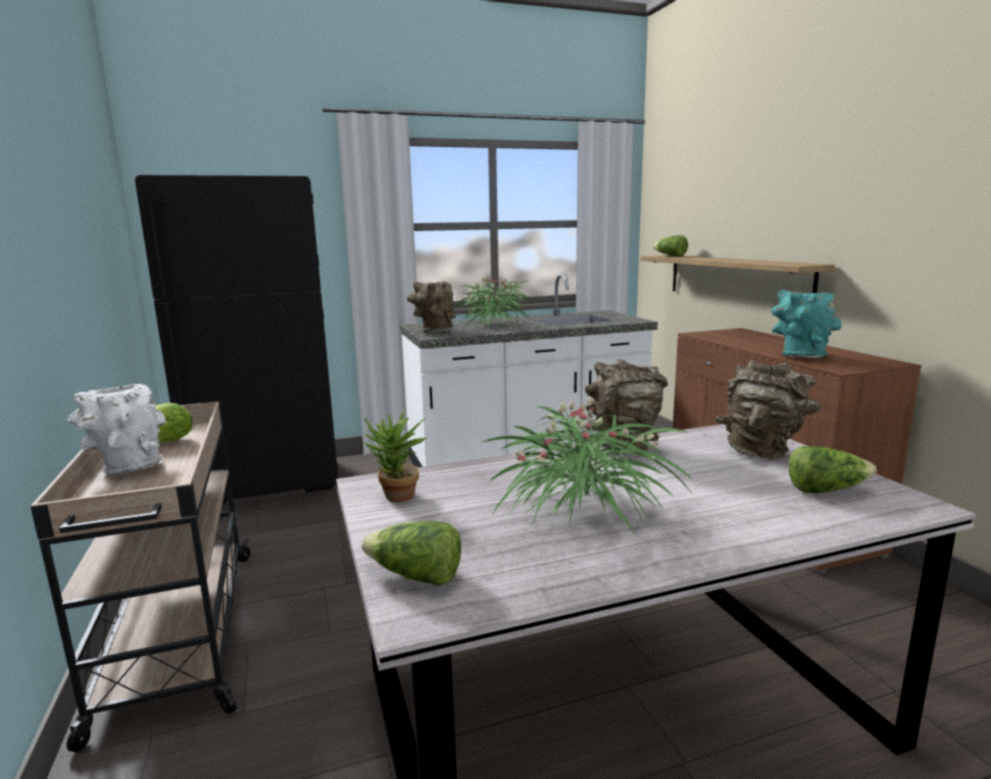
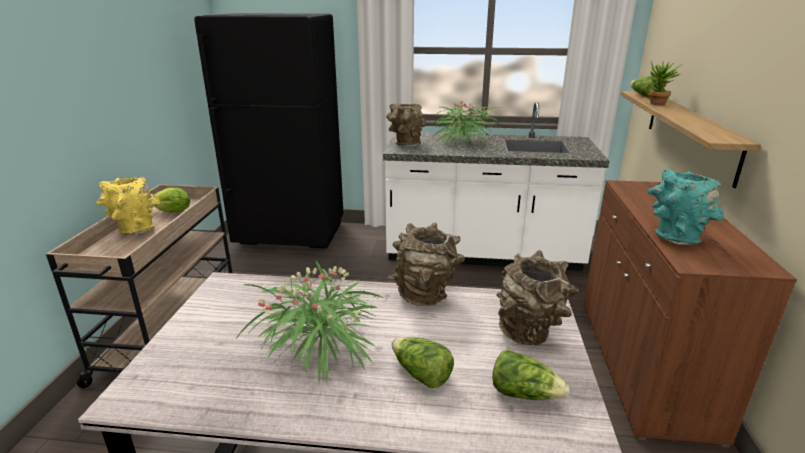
camera: 25 degrees right, 10 degrees up
(127, 469) = (134, 230): white vase -> yellow vase
(397, 499) = (223, 301): potted plant -> potted plant (656, 104)
(415, 576) = (157, 370): lettuce -> lettuce (421, 374)

